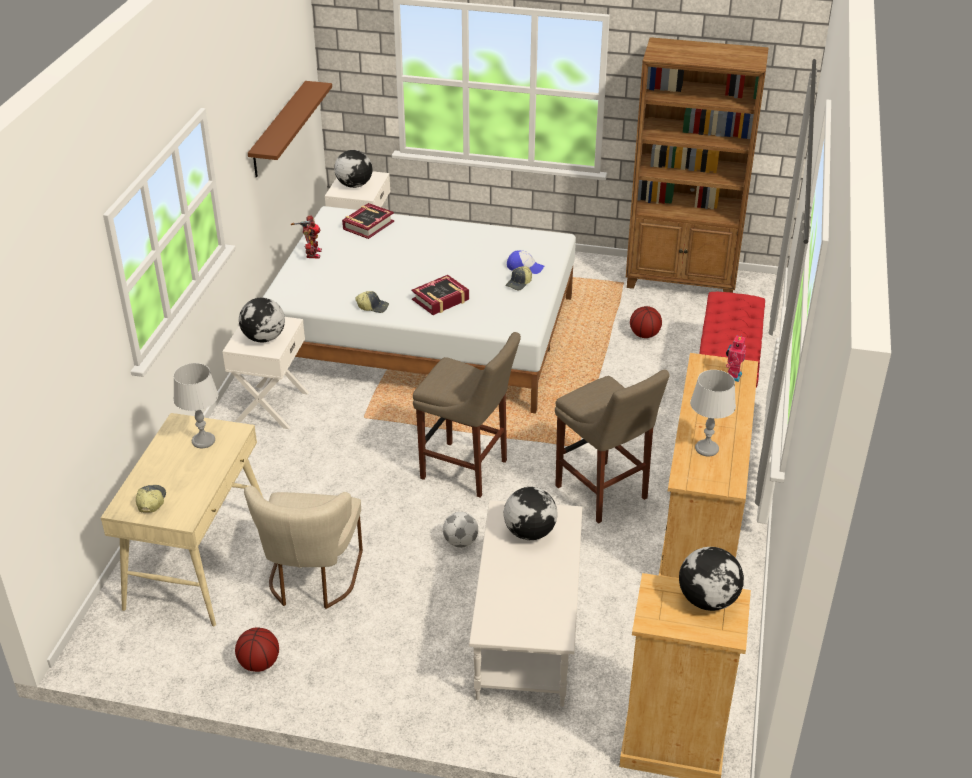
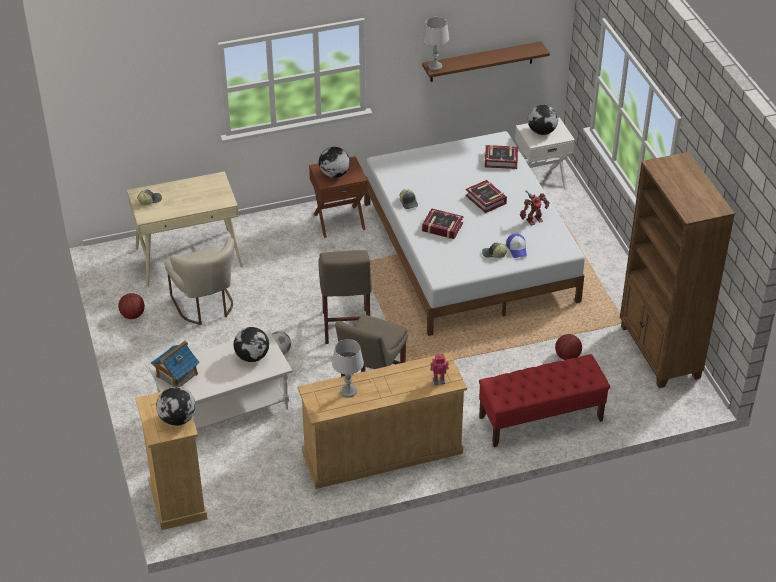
camera: 60 degrees right, 5 degrees up
(203, 441) = (210, 194): grey table lamp -> grey table lamp (435, 66)
(271, 406) = (339, 221): white nightstand -> brown nightstand
(312, 253) = (444, 152): toy robot -> toy robot (533, 219)
(312, 580) = (205, 306): beige chair -> beige chair turned 90 degrees counterclockwise
(423, 257) = (486, 199): none -> book
(510, 619) = (176, 375): none -> toy house

